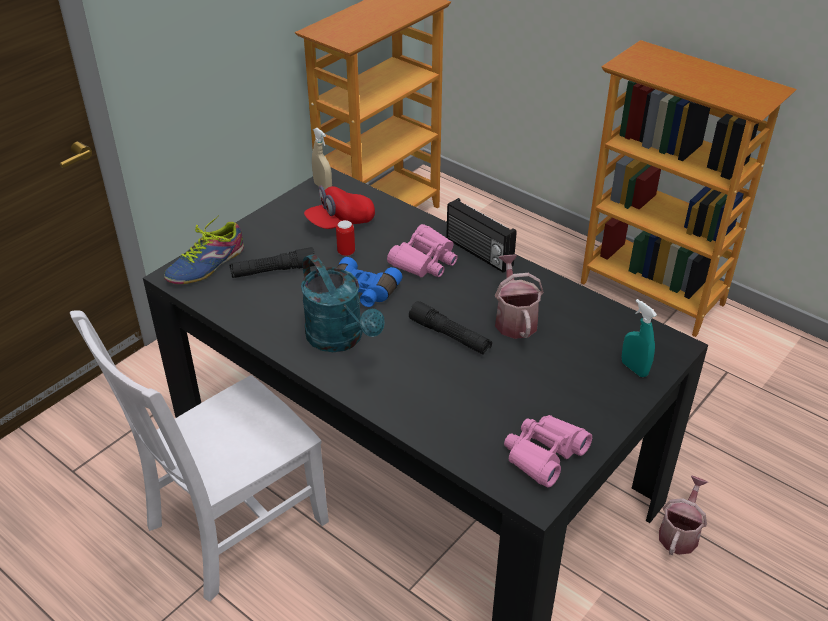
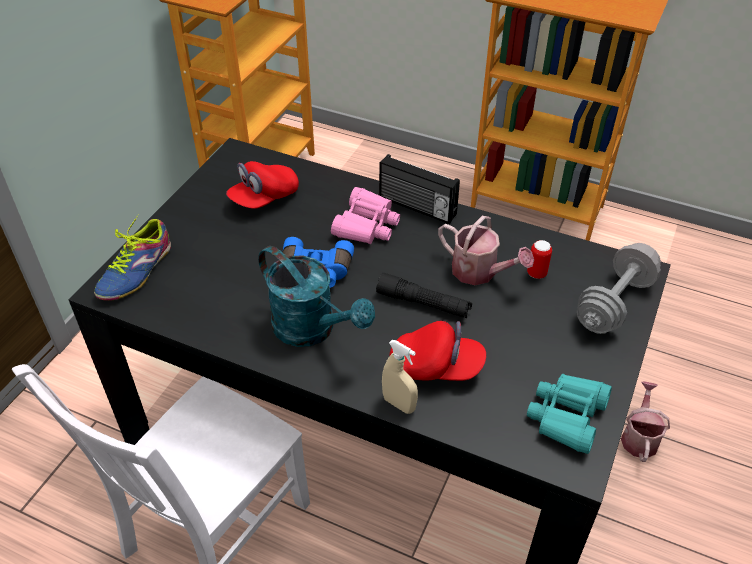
camera: 15 degrees left, 5 degrees up
(273, 271) = (212, 264): black flashlight -> none
(323, 187) = (231, 161): beige spray bottle -> beige spray bottle (399, 404)
(346, 252) = (282, 230): can -> can (536, 273)
(439, 390) = (436, 367): none -> red cap
(514, 319) = (480, 272): watering can -> watering can turned 150 degrees clockwise
(544, 454) = (567, 416): pink binoculars -> turquoise binoculars
(634, 368) = (614, 303): turquoise spray bottle -> grey dumbbell

